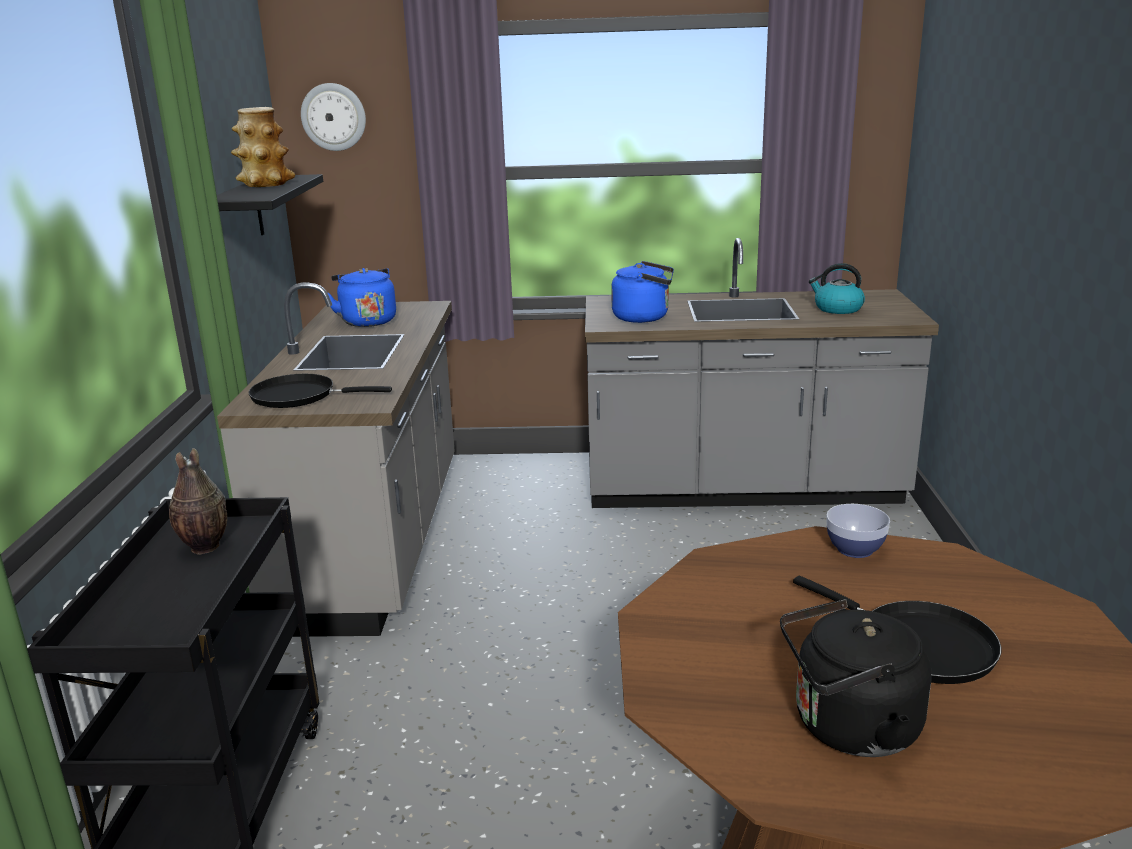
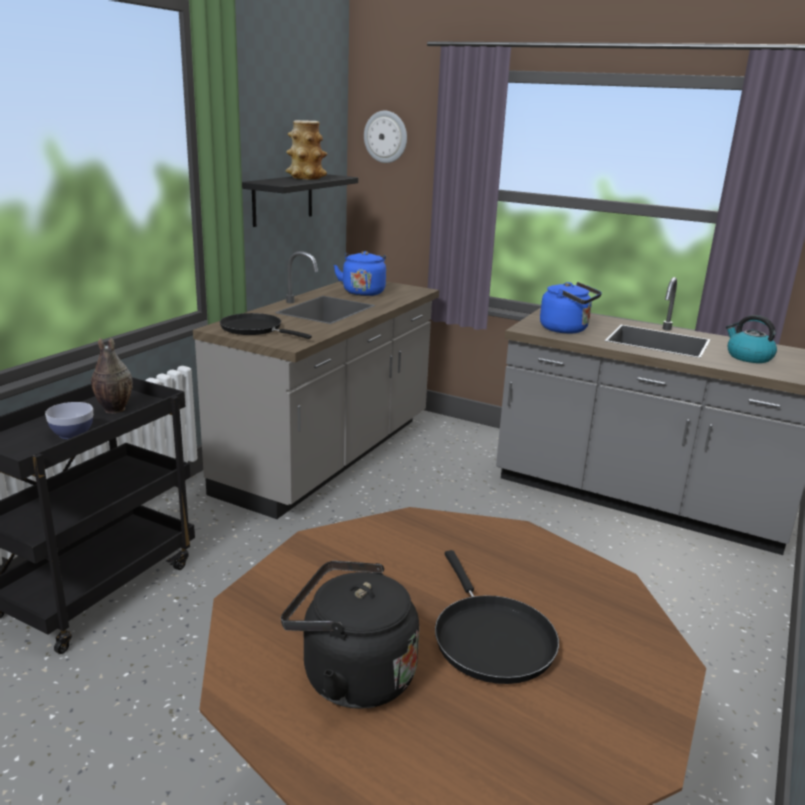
camera: 25 degrees right, 0 degrees up
(854, 549) = (536, 548): bowl -> bowl (72, 434)

